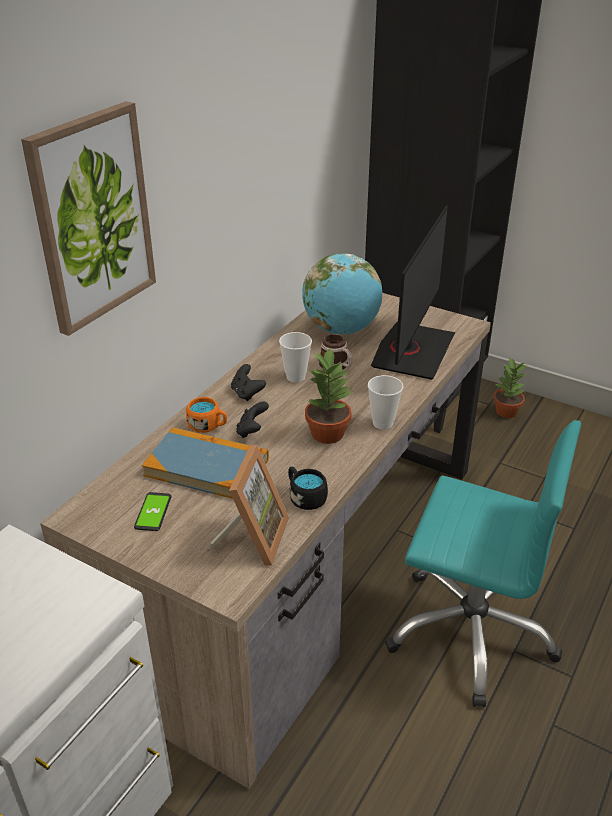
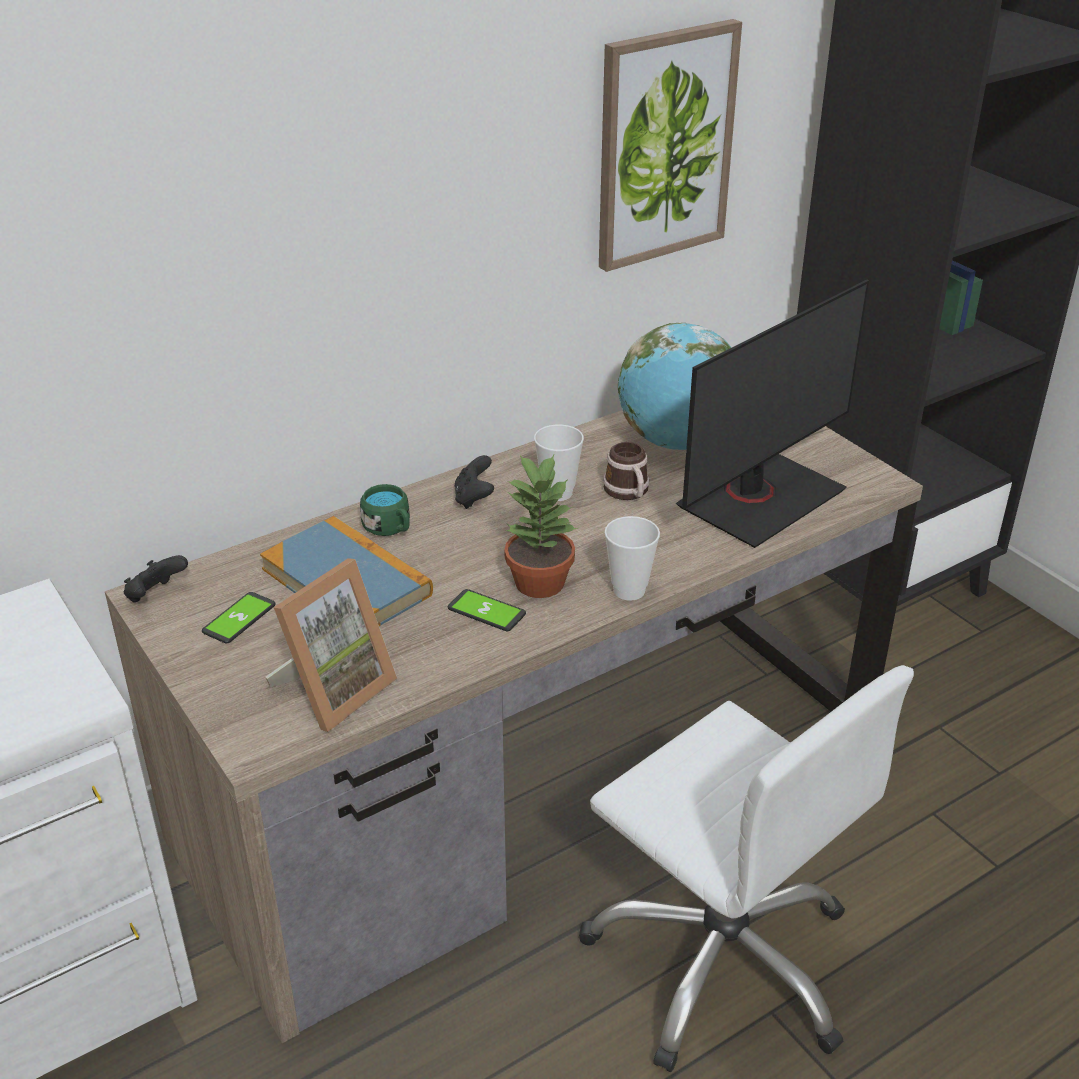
camera: 25 degrees right, 0 degrees up
(92, 218) = (232, 201): picture -> picture (664, 145)
(208, 426) = (390, 528): orange mug -> green mug
(252, 431) = (441, 550): black game controller -> black game controller (155, 596)
(305, 497) = (441, 659): black mug -> none
(309, 460) = (486, 611): none -> phone
(471, 631) = (722, 959): turquoise office chair -> white office chair
(506, 412) = (1004, 651): potted plant -> none

